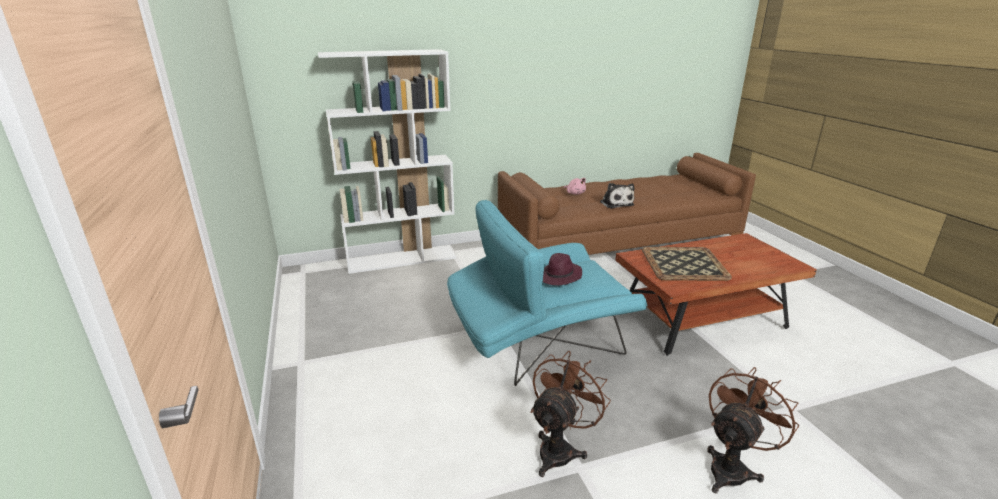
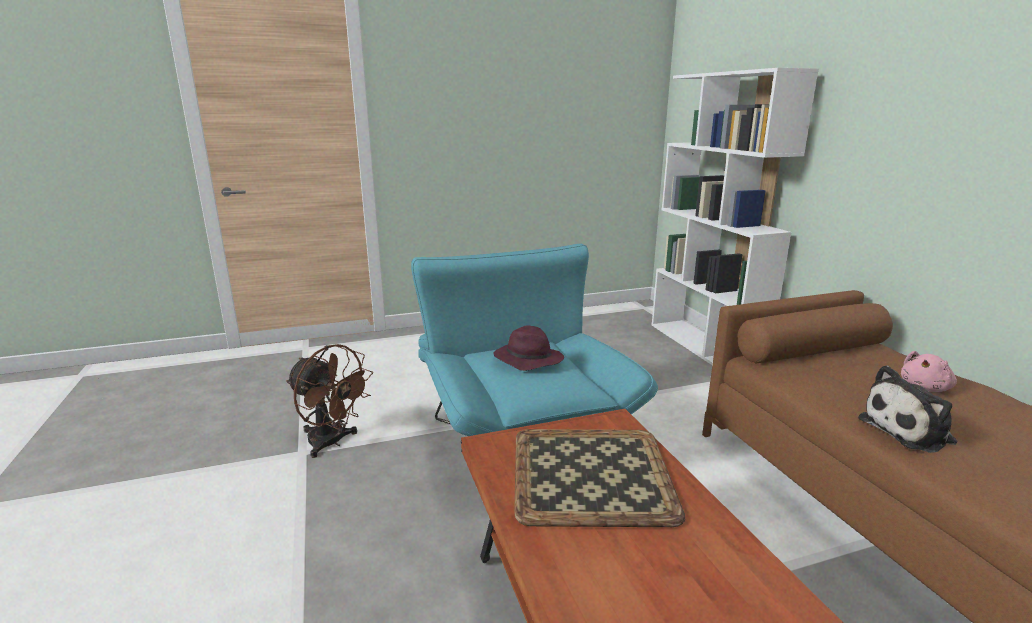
camera: 90 degrees right, 5 degrees down
(732, 467) = (228, 573): brown fan -> none

